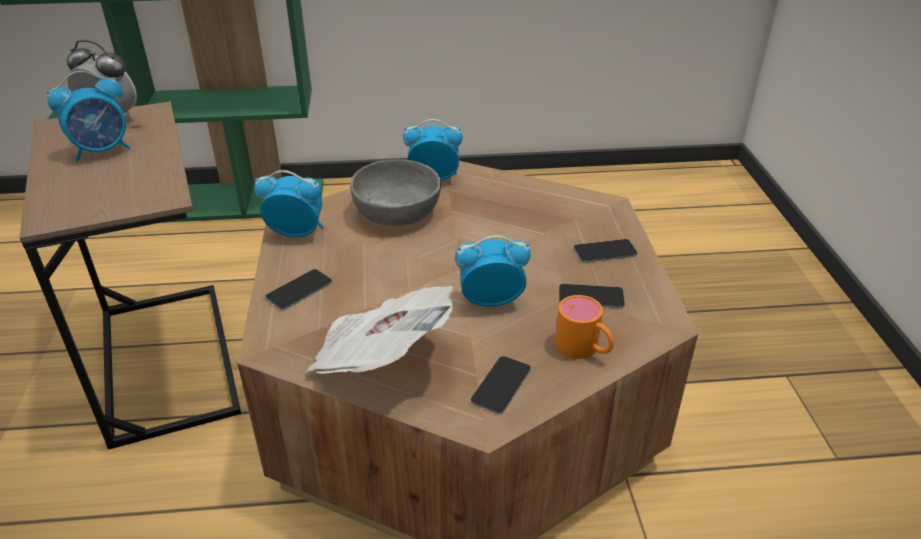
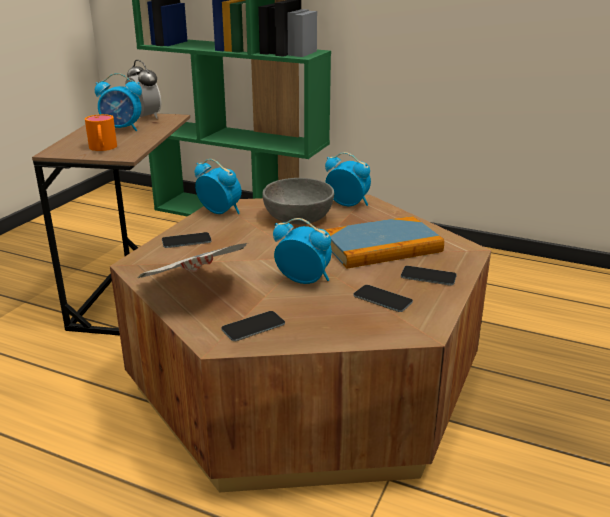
camera: 30 degrees right, 10 degrees down
(525, 227) = (381, 247): none -> book
(584, 349) = (338, 326): orange mug -> orange mug (102, 148)

